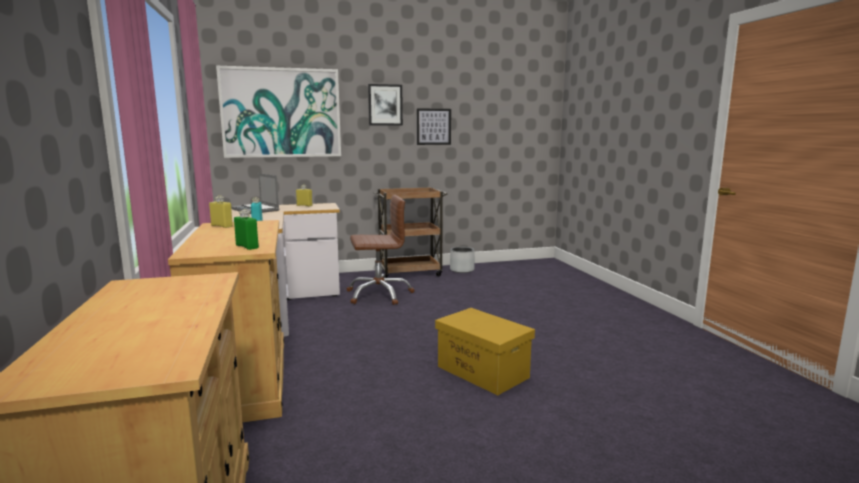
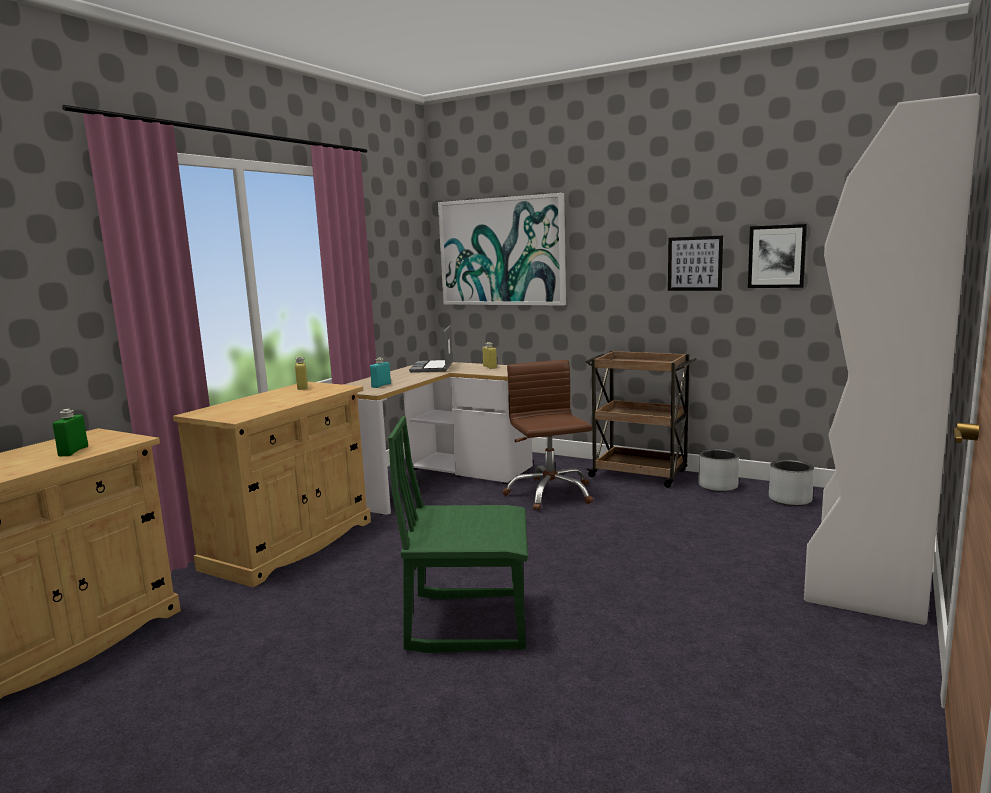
camera: 45 degrees right, 0 degrees up
(247, 247) = (240, 414): green bottle -> green bottle (73, 451)
(379, 294) = (550, 494): brown office chair -> brown office chair turned 135 degrees counterclockwise
(385, 105) = (624, 235): picture -> picture (777, 256)
(481, 372) = (468, 621): yellow storage box -> green chair
(505, 269) = (790, 499): none -> grey planter
(594, 291) = (867, 576): none -> white bookcase

